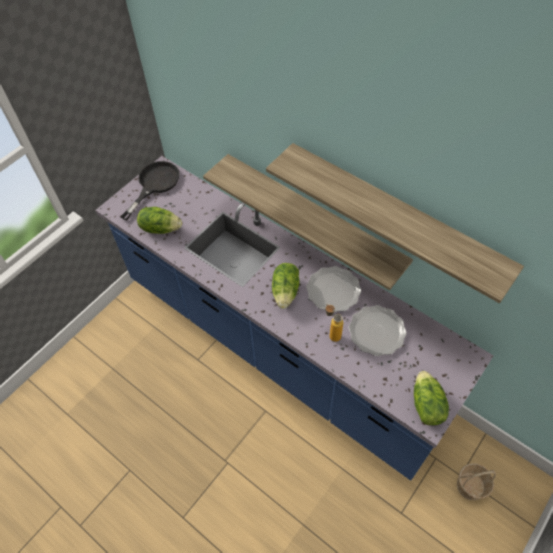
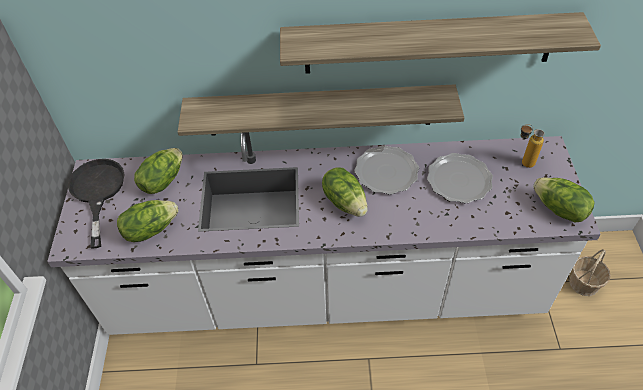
camera: 40 degrees left, 5 degrees down
(194, 201) = (162, 180): none -> lettuce
(279, 348) = (326, 292): blue counter -> white counter
(331, 333) = (424, 208): bottle -> bottle (522, 163)

